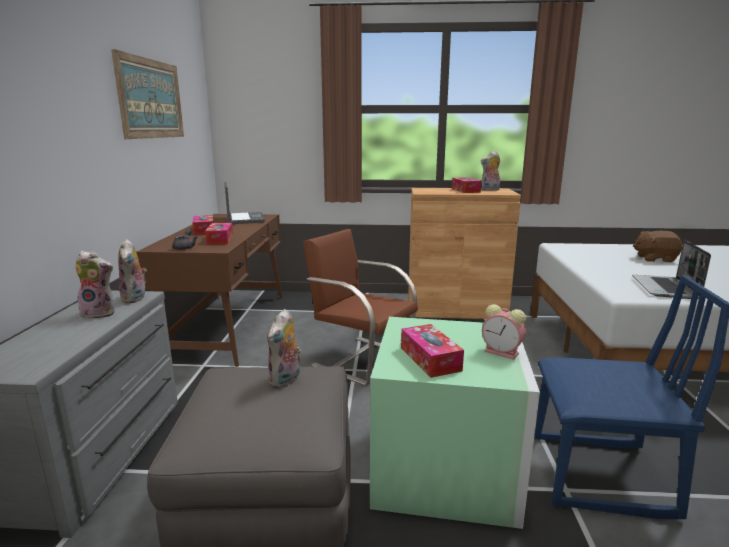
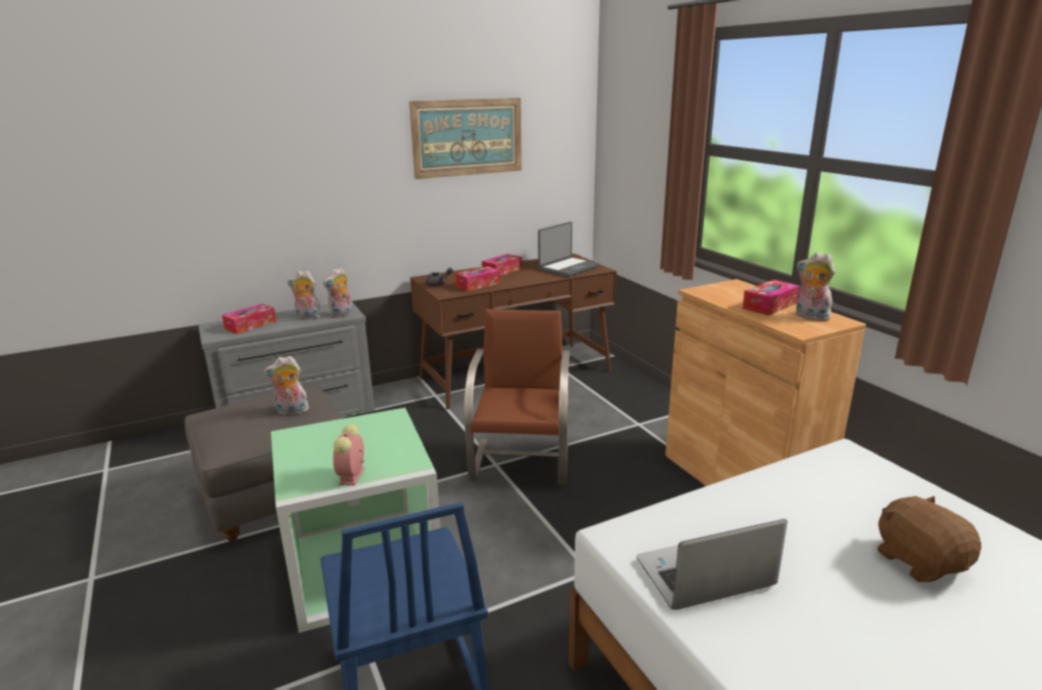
camera: 60 degrees right, 5 degrees up
(100, 313) = (307, 317): plush toy -> plush toy turned 120 degrees clockwise
(430, 359) = (317, 446): tissue box -> tissue box (250, 325)

